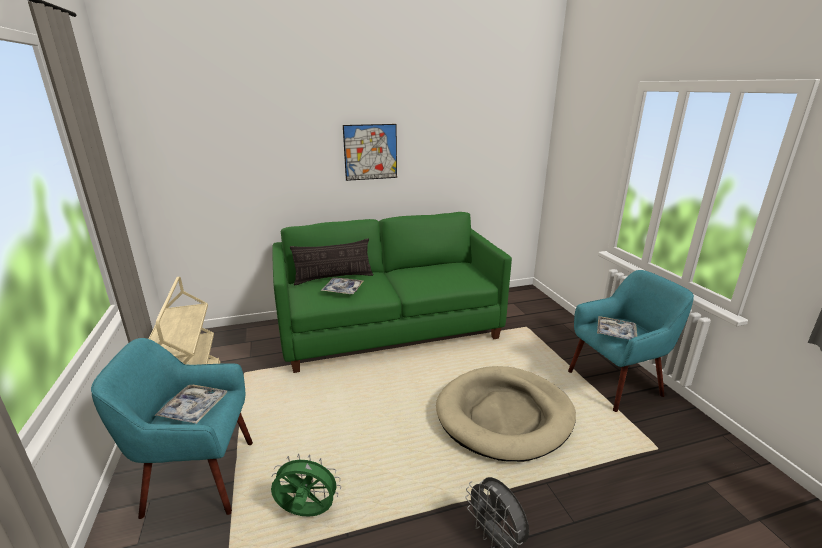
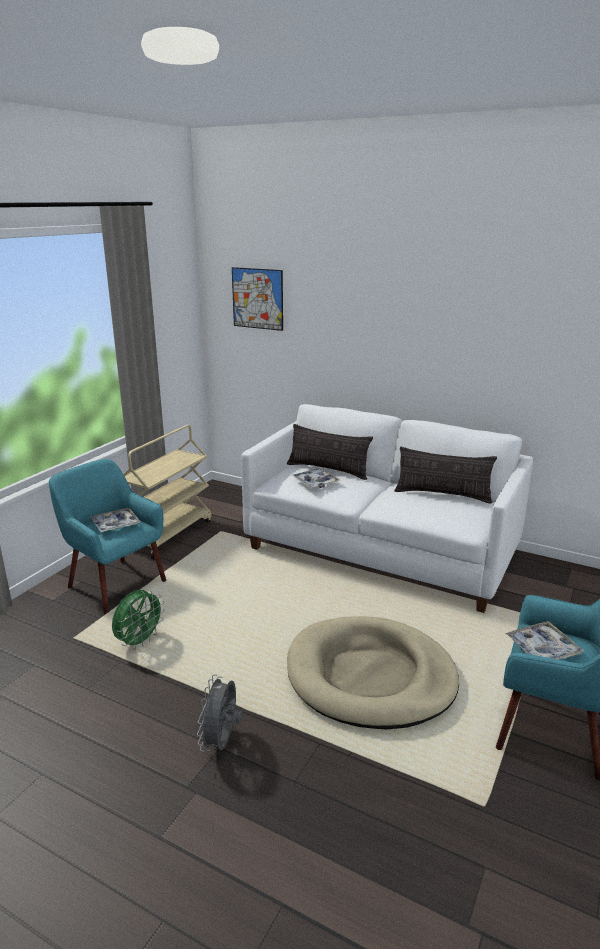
camera: 45 degrees right, 0 degrees up
(307, 513) = (139, 641): green fan -> green fan turned 75 degrees clockwise
(370, 152) = (415, 338): picture -> picture (257, 298)
(389, 329) = (380, 550): green sofa -> white sofa
(435, 267) = (442, 495): none -> pillow

